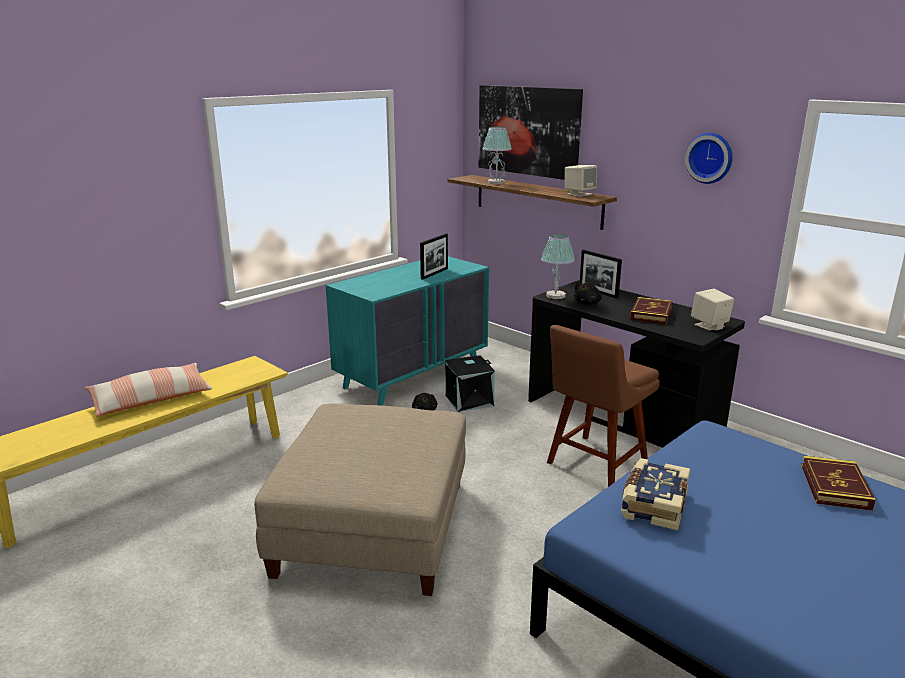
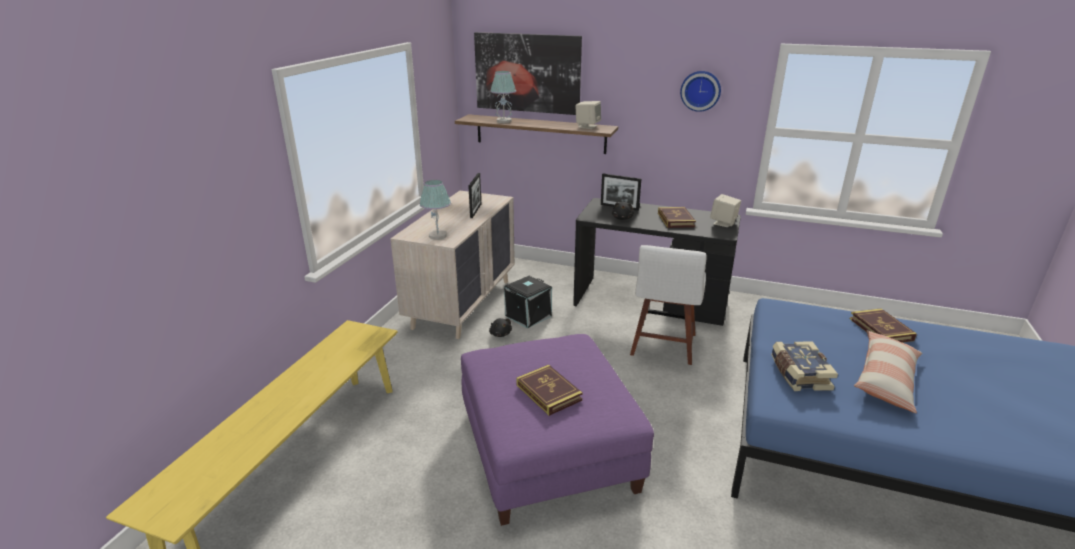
camera: 25 degrees left, 5 degrees up
(151, 400) = (288, 392): pillow -> pillow (886, 379)
(357, 452) = (548, 392): none -> book
(373, 527) = (547, 449): beige ottoman -> purple ottoman
(413, 375) = (462, 303): turquoise dresser -> beige dresser
(556, 296) = (592, 216): table lamp -> table lamp (438, 236)
(594, 464) = (663, 346): brown chair -> white chair

